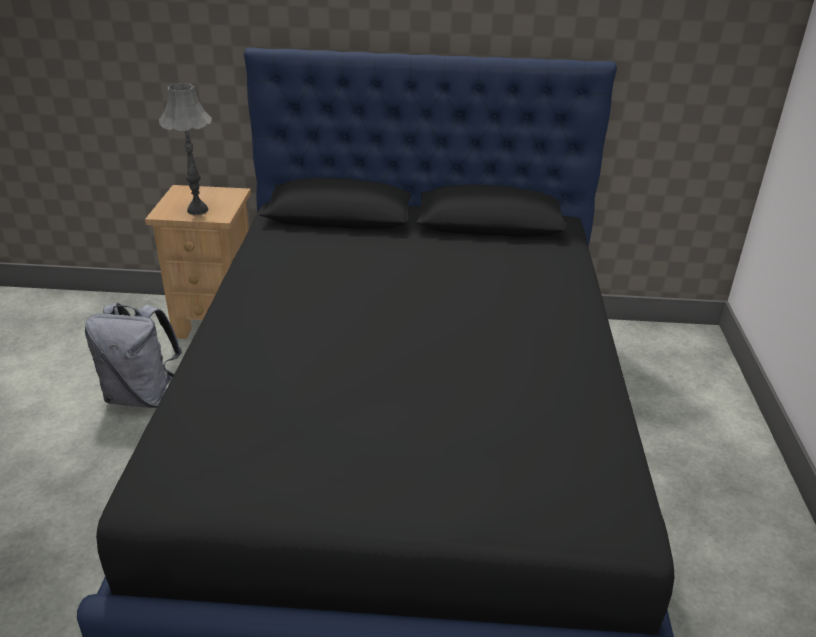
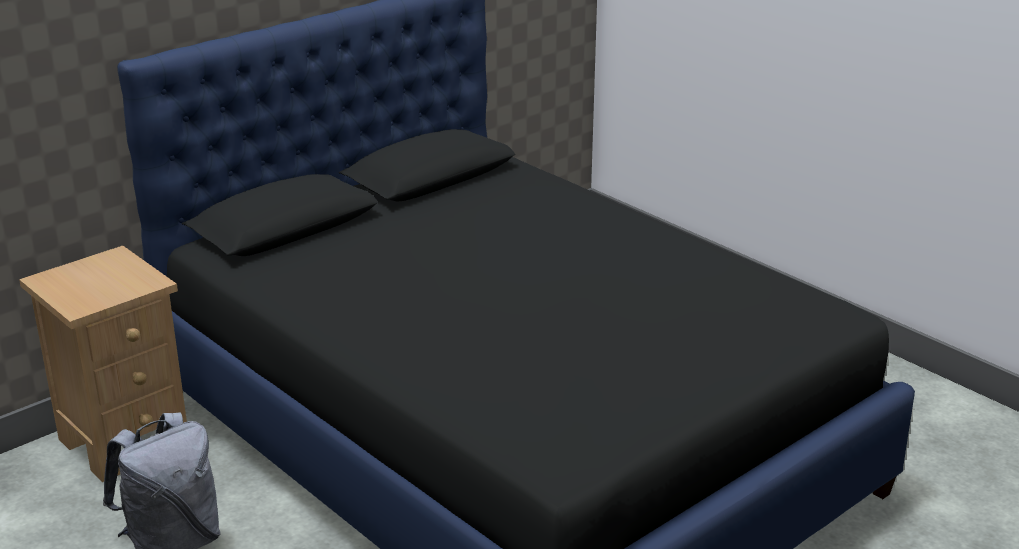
camera: 45 degrees left, 5 degrees down
(198, 210) = (114, 288): grey table lamp -> none

